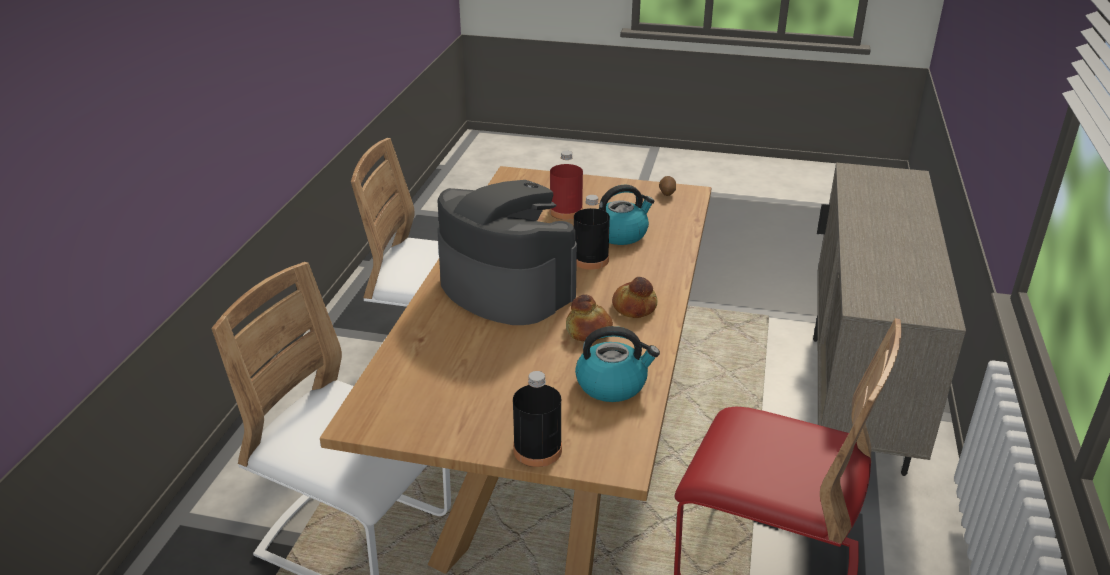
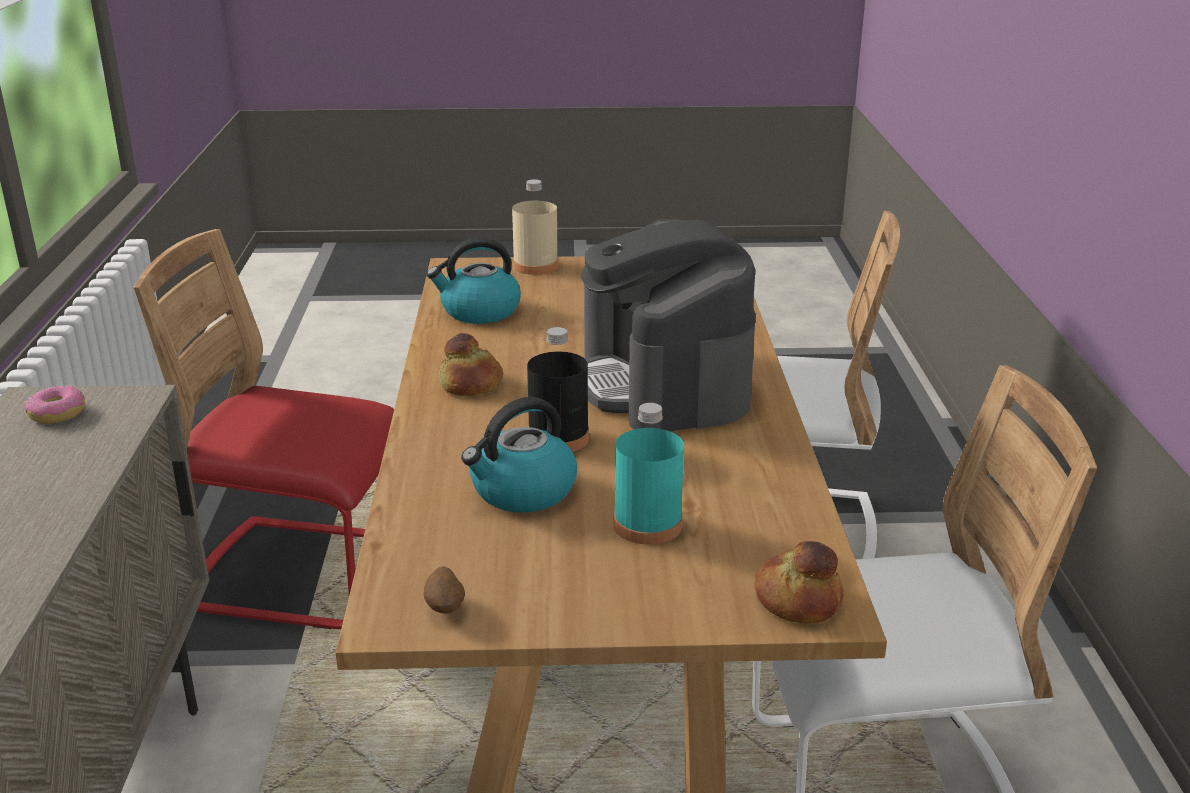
camera: 165 degrees right, 5 degrees down
(505, 287) = (663, 384): coffee machine -> coffee machine turned 45 degrees clockwise
(537, 450) = (535, 266): black bottle -> beige bottle
(566, 211) = (647, 525): red bottle -> turquoise bottle
(589, 330) = (523, 352): bread -> bread (796, 600)
(909, 300) = (57, 414): none -> donut

